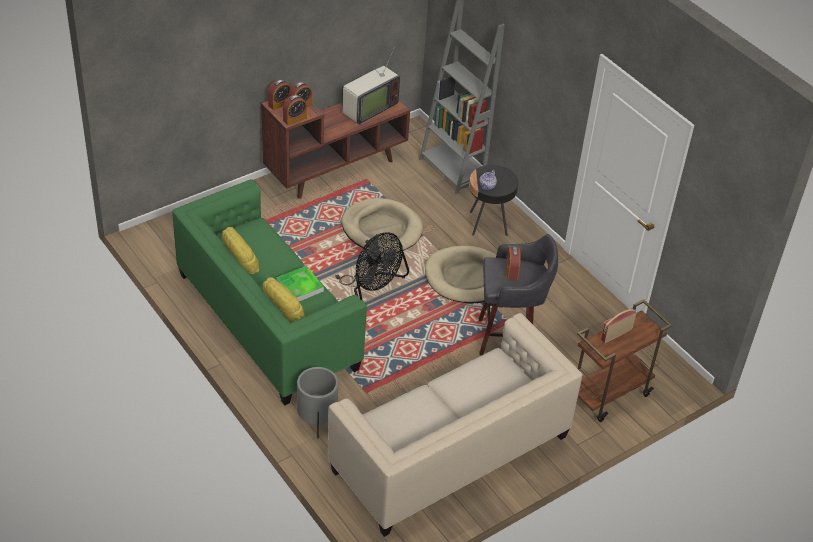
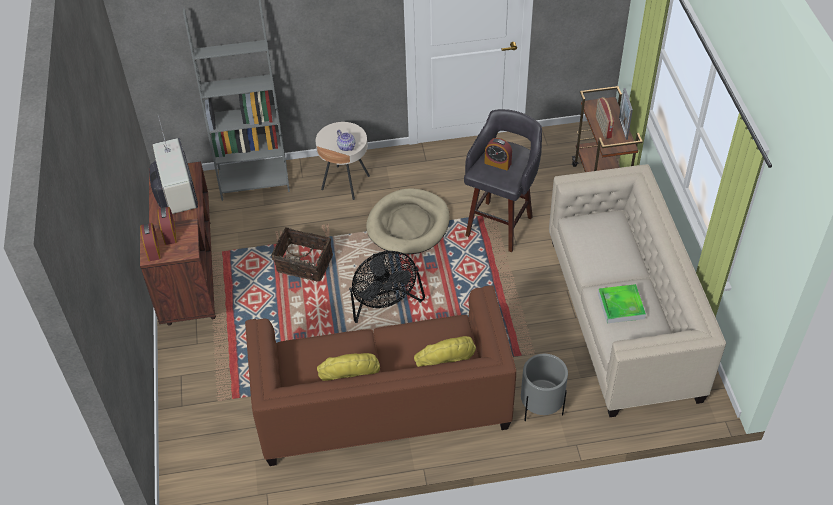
camera: 60 degrees left, 5 degrees up
(267, 321) = (382, 405): green sofa -> brown sofa
(294, 119) = (188, 245): alarm clock -> none
(300, 286) = (409, 341): tray -> tray (621, 306)
(371, 287) = (381, 302): black fan -> black fan turned 90 degrees clockwise
(382, 229) = (304, 265): beige dog bed -> basket
(488, 224) = (345, 183): black side table -> beige side table
(625, 349) = (623, 128): none -> picture frame

